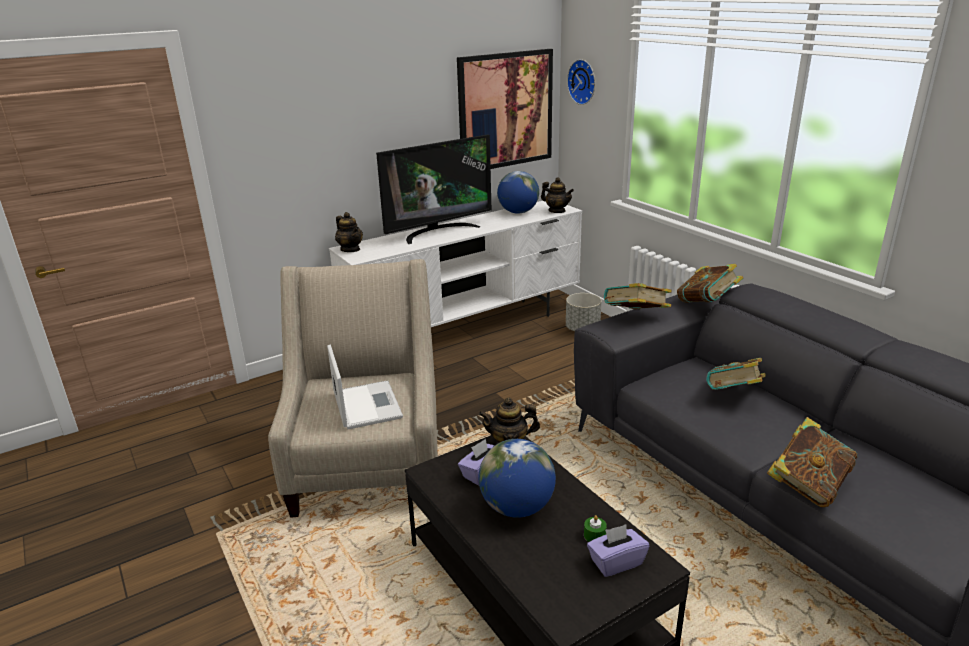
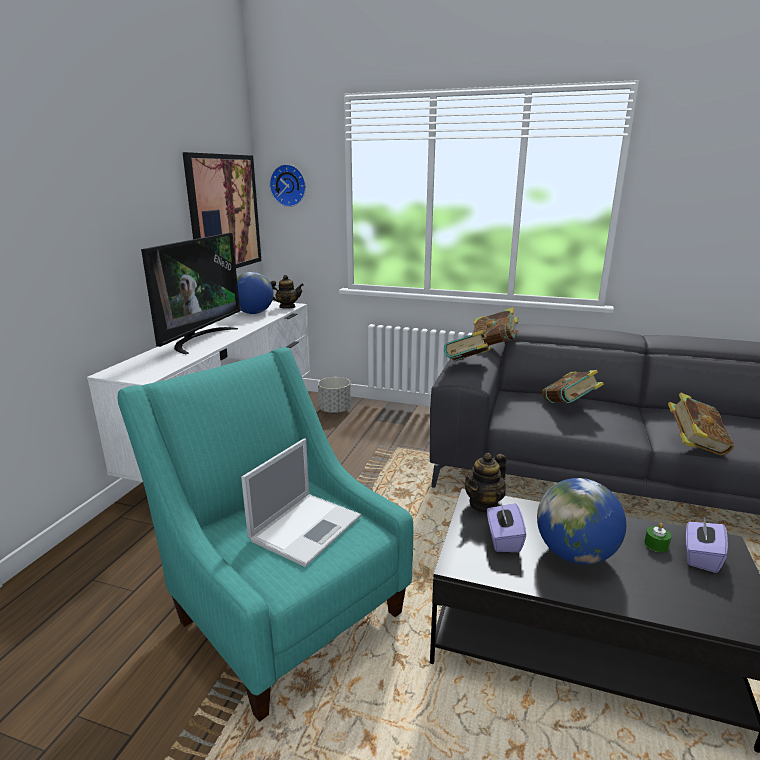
camera: 40 degrees left, 5 degrees down
(350, 249) = (120, 372): teapot -> none
(366, 404) = (307, 527): laptop -> laptop turned 90 degrees clockwise
(368, 464) = (282, 607): beige armchair -> turquoise armchair

